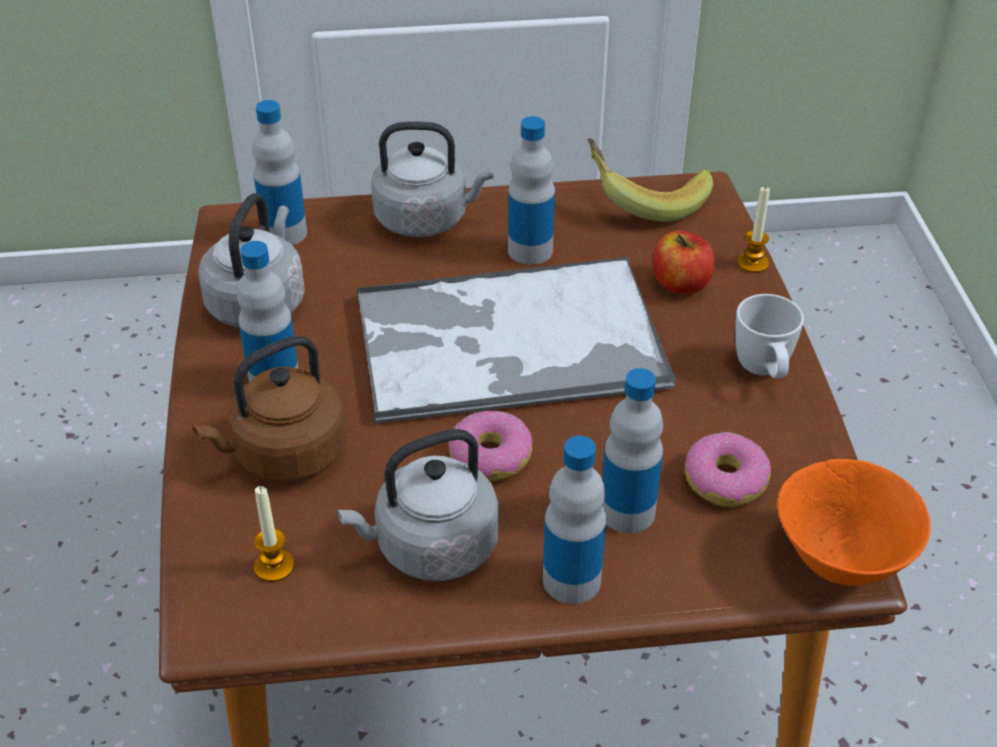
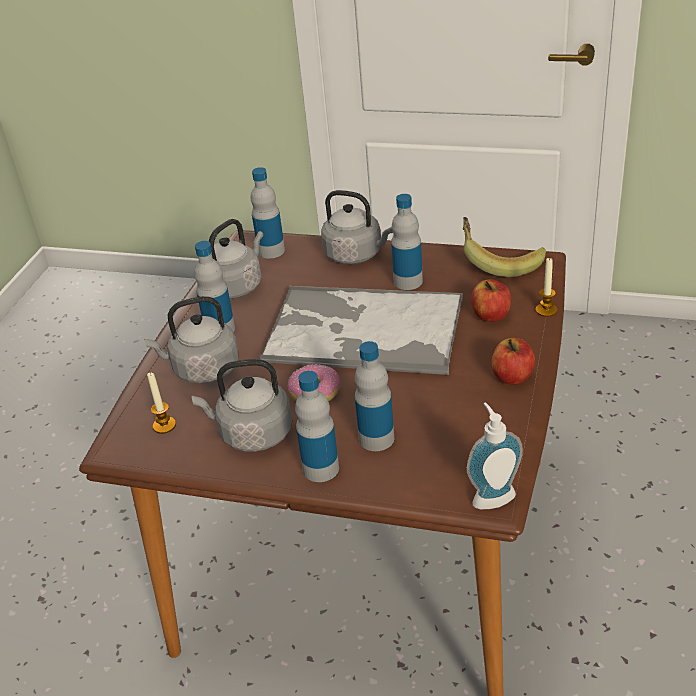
camera: 25 degrees right, 5 degrees down
(284, 455) = (202, 369): brown kettle -> grey kettle
(725, 480) = (447, 433): donut -> none
(764, 373) = (512, 376): white mug -> apple
(840, 562) = (491, 495): orange bowl -> soap dispenser

